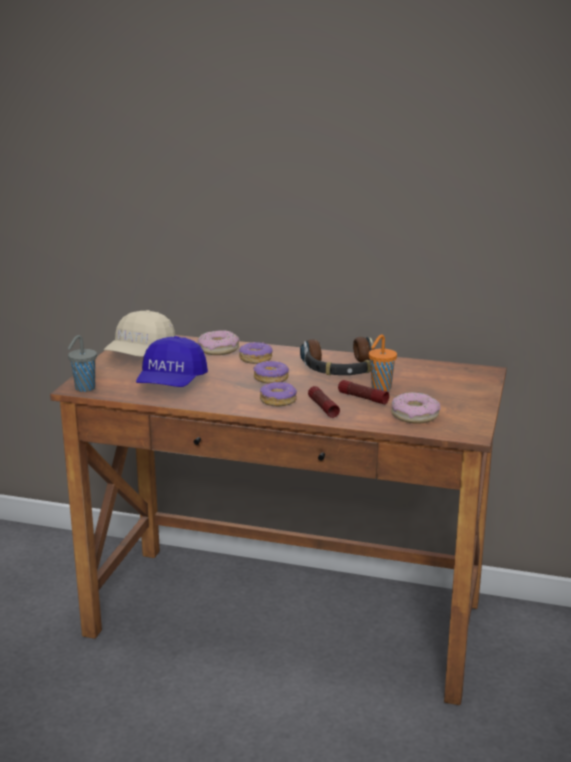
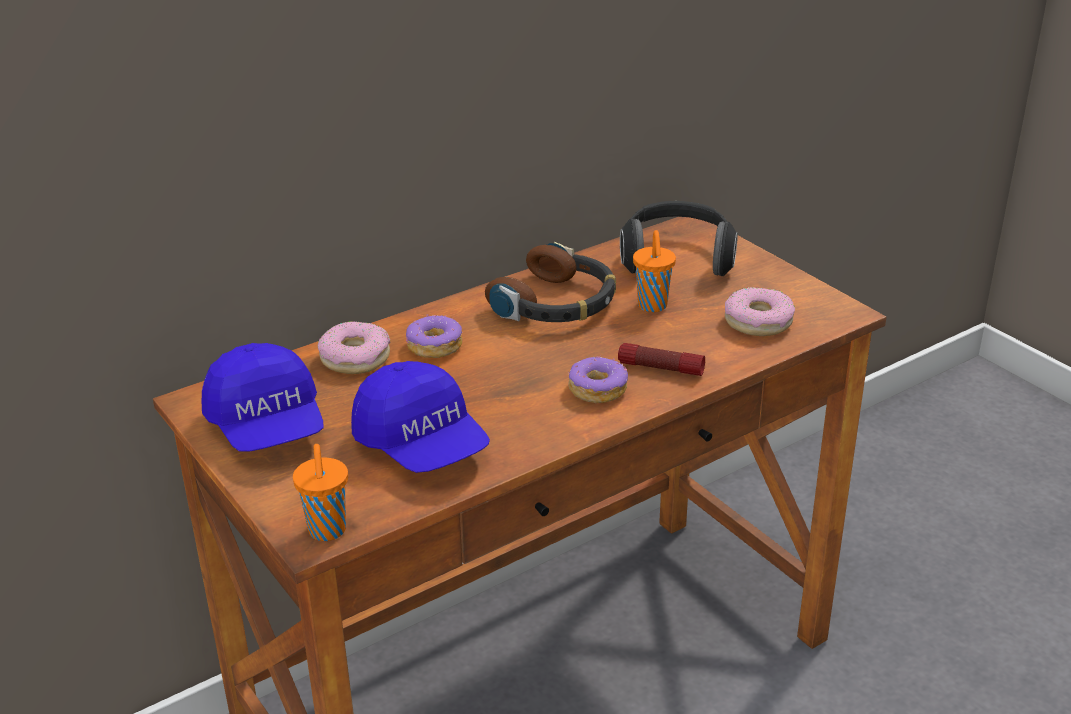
camera: 50 degrees left, 10 degrees up
(84, 388) = (327, 532): grey cup -> orange cup
(140, 354) = (268, 426): beige cap -> blue cap
(271, 378) = (518, 363): donut -> none
(362, 398) = (667, 330): flashlight -> none
(443, 378) = (677, 258): none -> headphones

